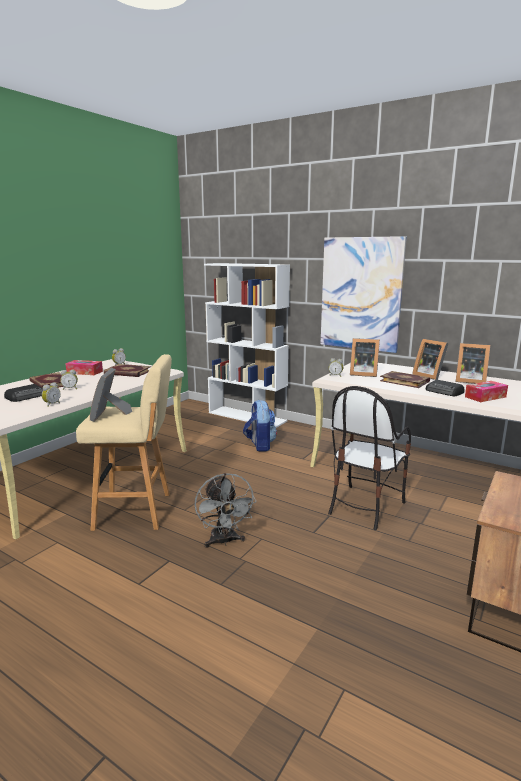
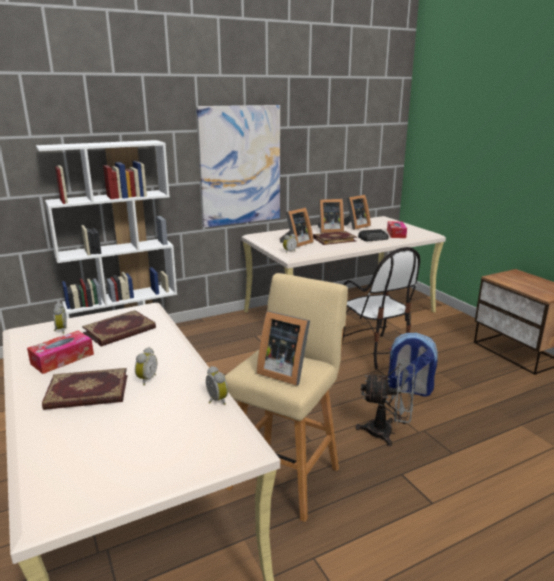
camera: 60 degrees left, 5 degrees up
(26, 396) = (142, 419): radio -> none
(260, 445) = (211, 357): backpack -> backpack (408, 389)

